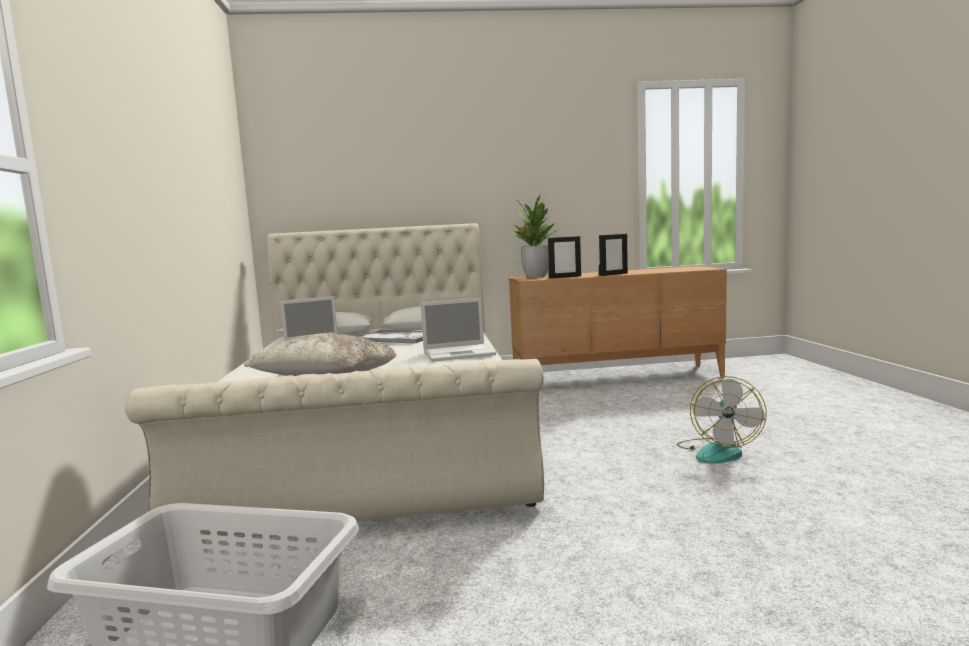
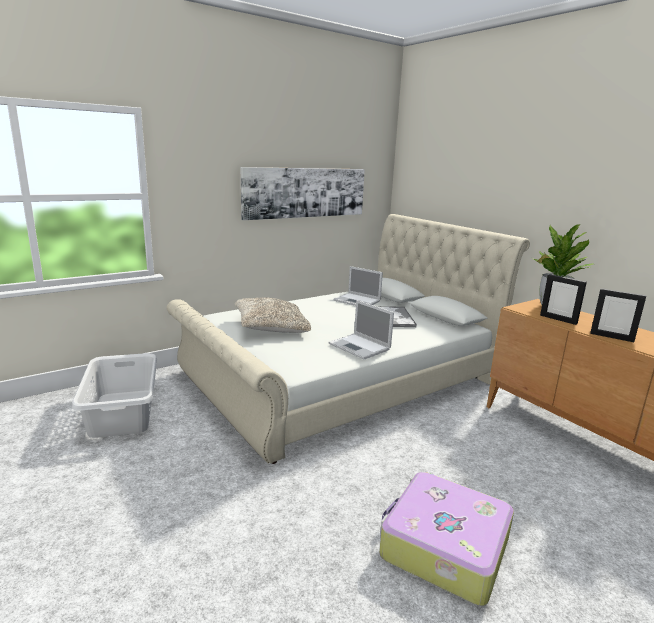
camera: 60 degrees right, 10 degrees up
(195, 196) = (305, 192): none -> picture
(717, 451) = (443, 547): fan -> suitcase

